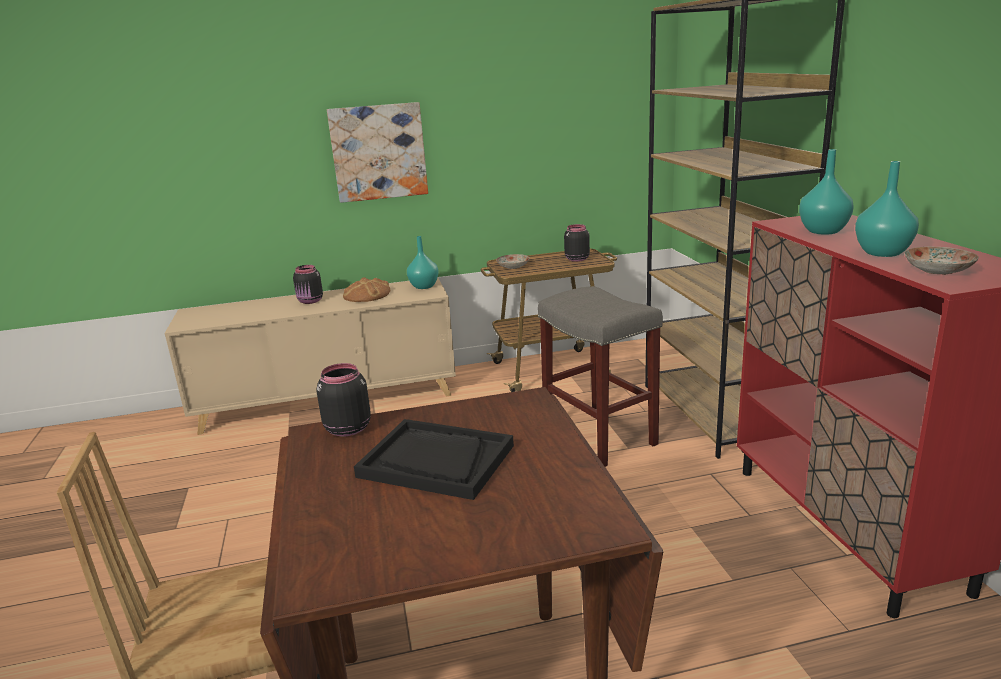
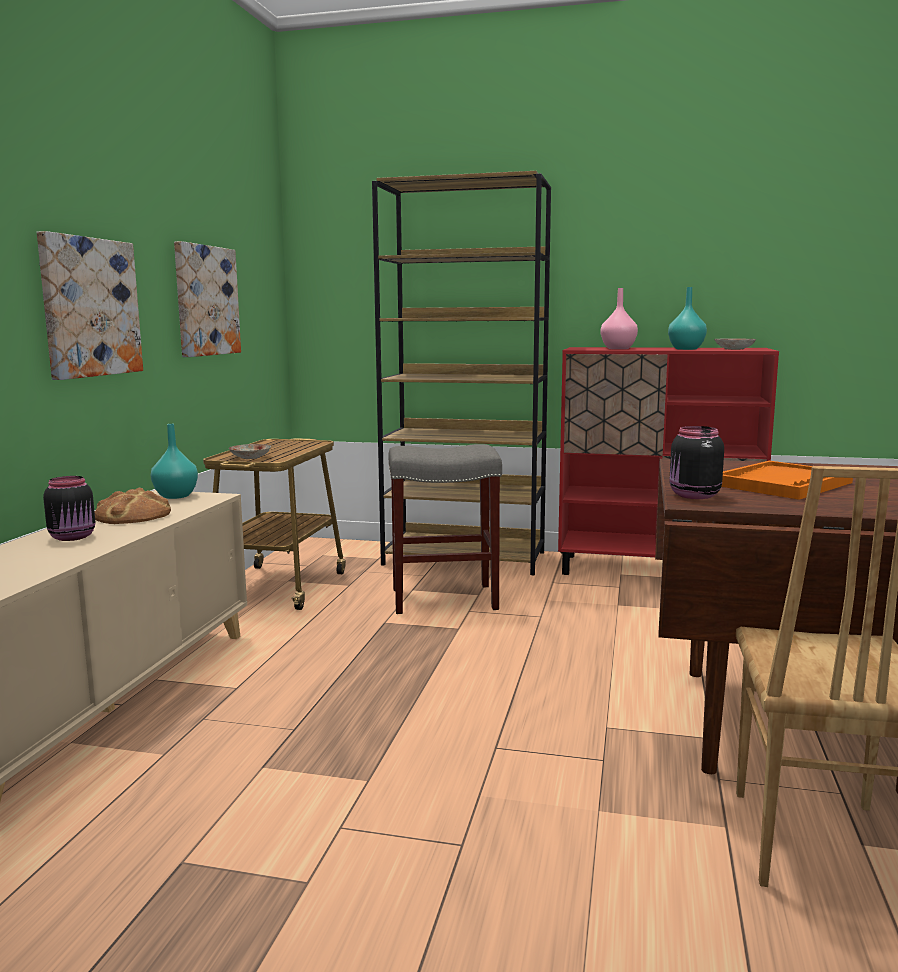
camera: 65 degrees left, 10 degrees down
(436, 461) = (782, 484): black tray -> orange tray
(525, 132) = (206, 301): none -> picture
(576, 259) = (286, 445): black jar -> none
(824, 231) = (619, 348): turquoise vase -> pink vase

